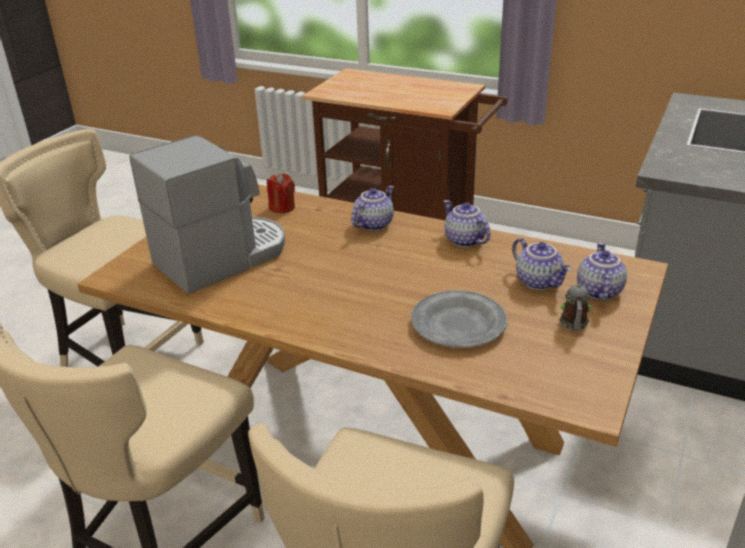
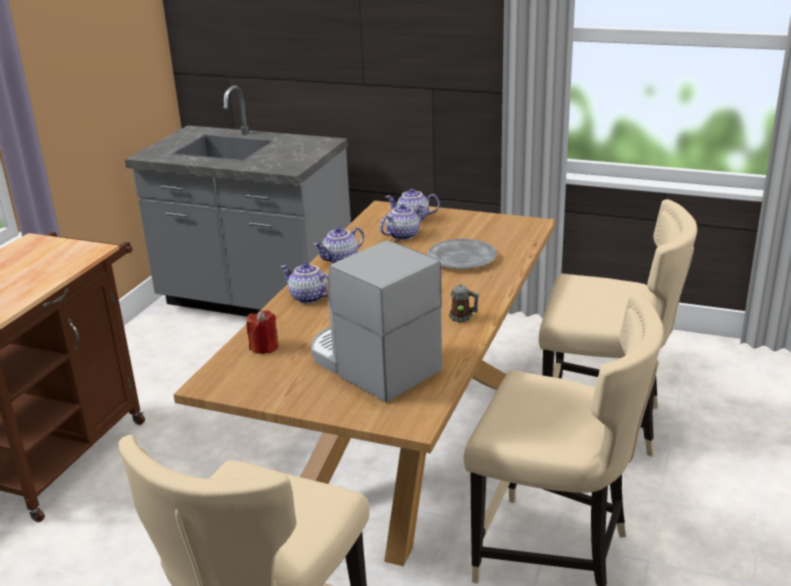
camera: 95 degrees left, 5 degrees down
(574, 325) = (455, 226): mug -> mug (463, 317)

